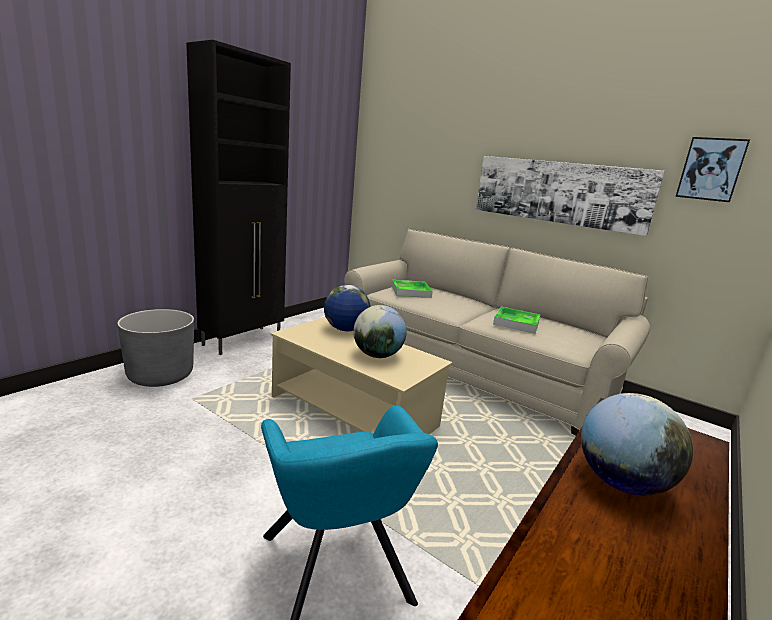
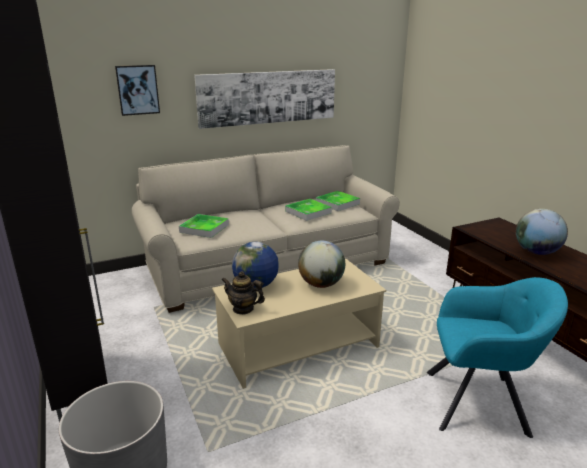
camera: 60 degrees left, 5 degrees up
(301, 330) = (243, 309): none -> teapot
(569, 334) = (337, 203): none -> tray
(711, 169) = (356, 65): picture -> picture (137, 90)

